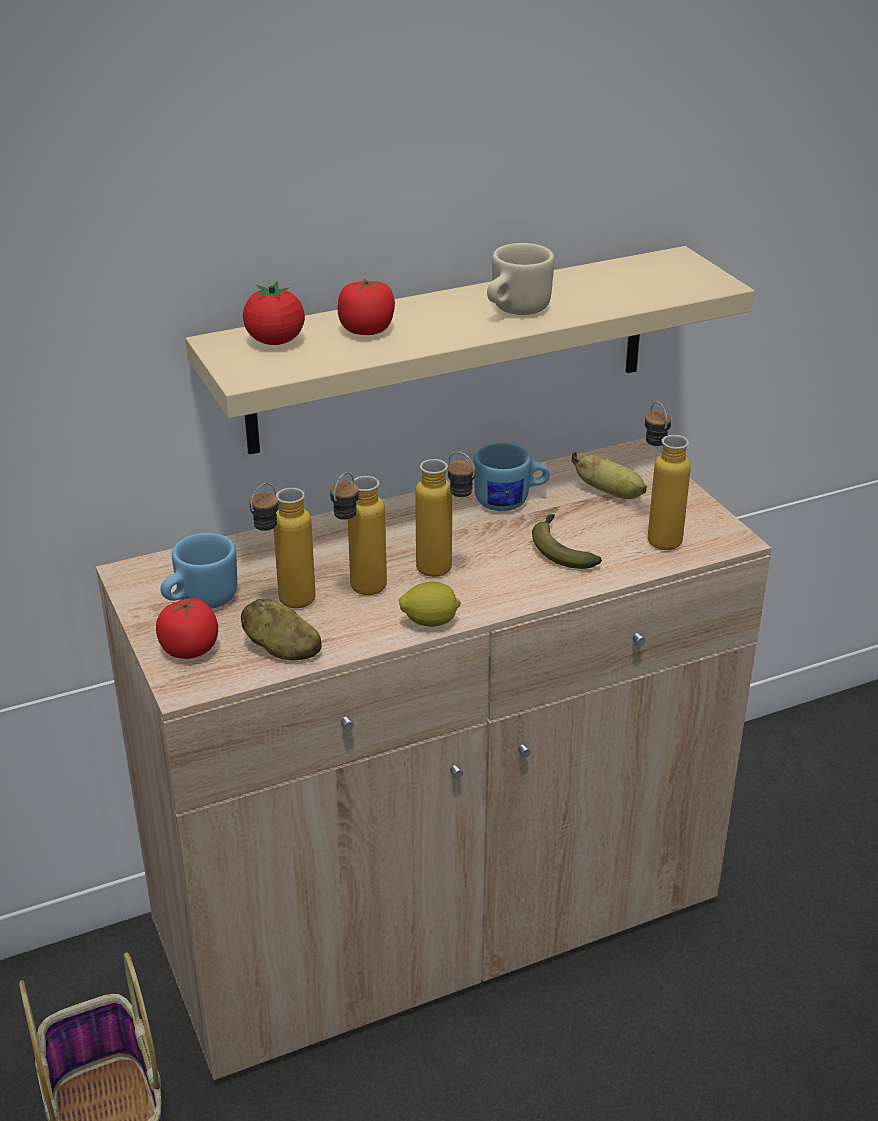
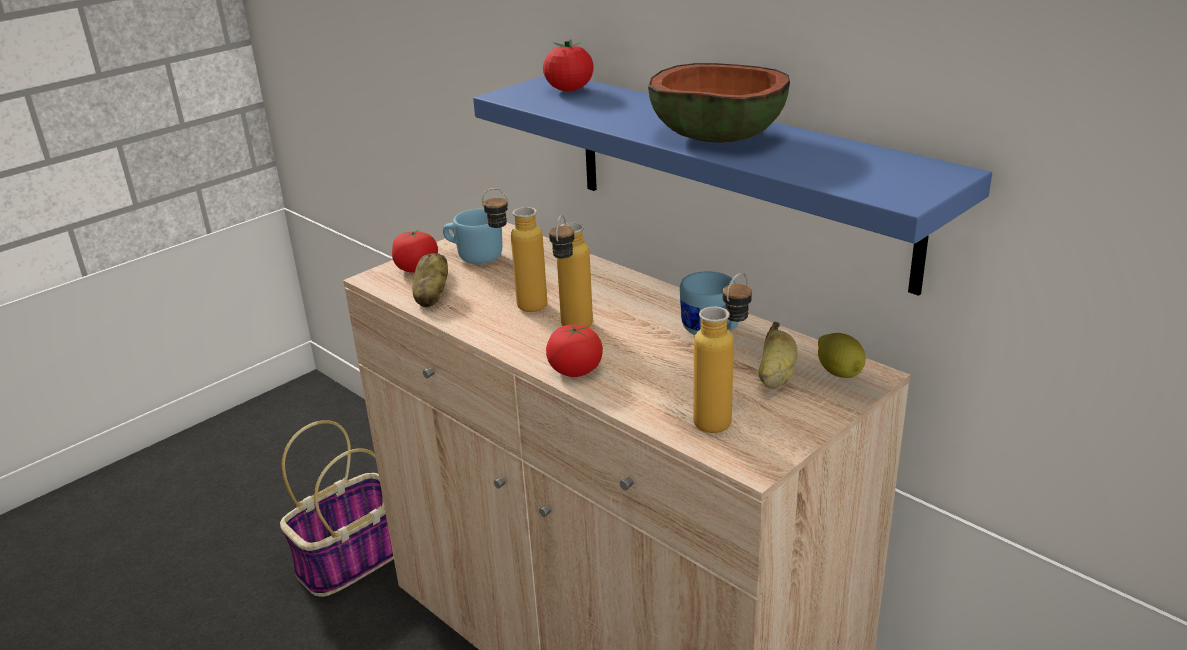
camera: 70 degrees right, 5 degrees down
(286, 606) = (486, 284): bottle -> none
(366, 330) = (618, 106): tomato -> tomato (575, 370)
(430, 622) = (498, 340): lemon -> lemon (839, 372)
(451, 350) = (736, 175): beige shelf -> blue shelf
(514, 310) = (716, 137): beige mug -> bowl
(560, 549) = (651, 372): banana -> none

